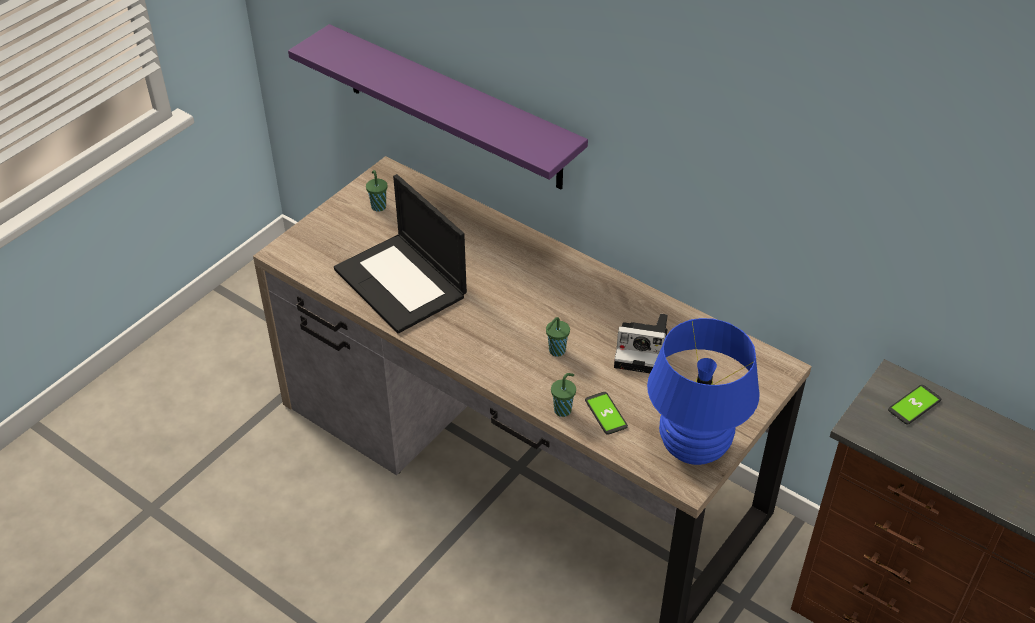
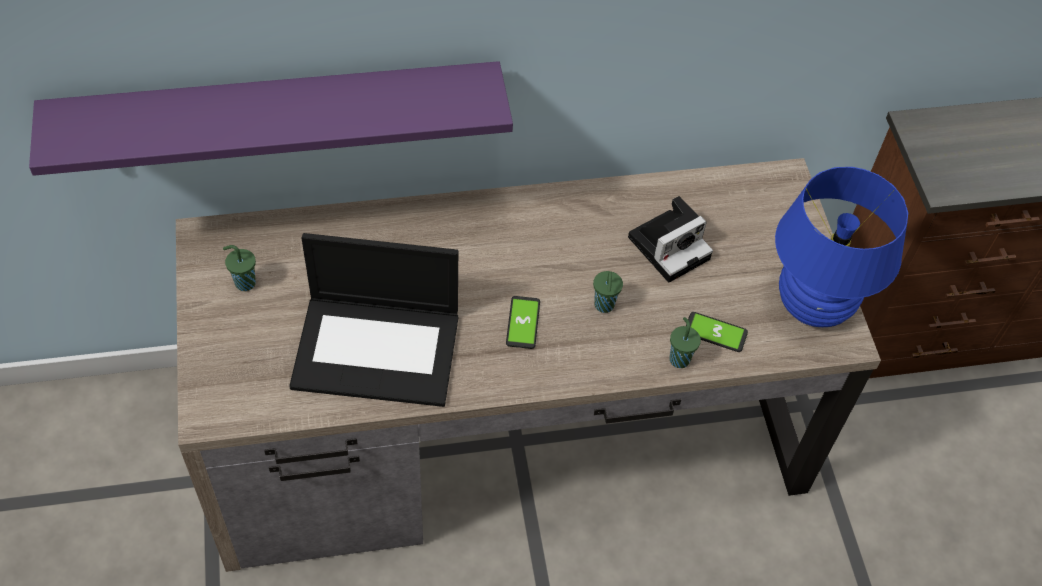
camera: 50 degrees left, 10 degrees up
(914, 405) = (954, 137): phone -> phone (523, 323)

